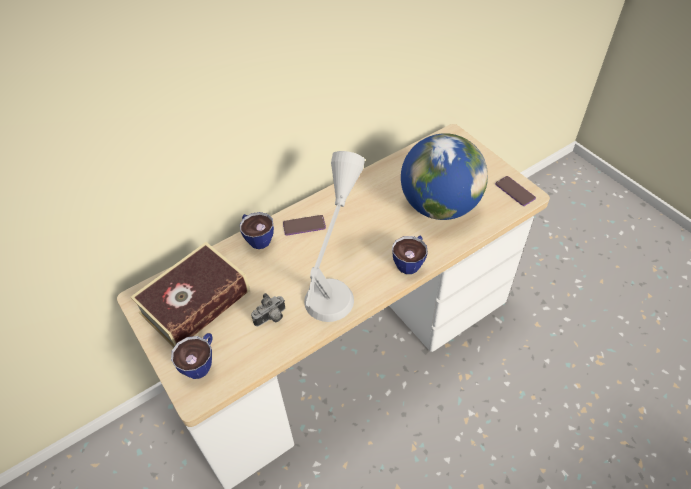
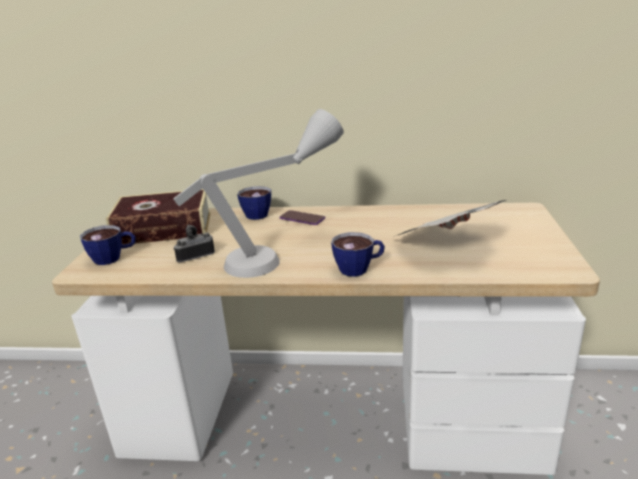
camera: 40 degrees right, 25 degrees down
(271, 318) = (195, 256): camera -> camera turned 150 degrees clockwise
(439, 206) = (444, 245): globe -> newspaper
(515, 191) = (553, 262): phone -> none

